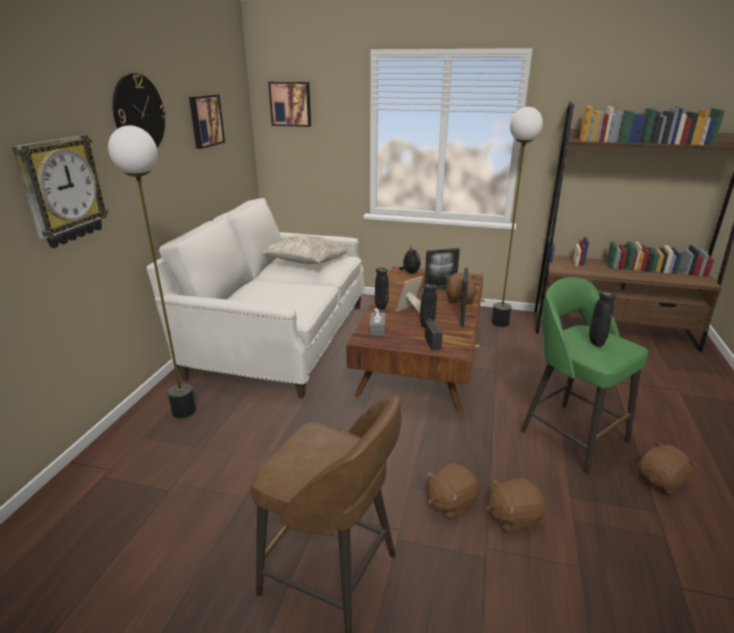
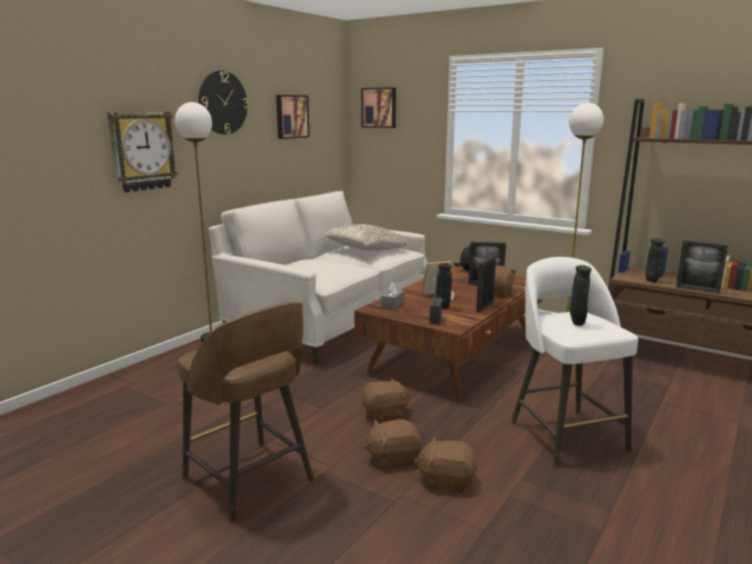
camera: 20 degrees right, 10 degrees down
(381, 307) = (412, 291): black vase -> black vase (652, 281)
(571, 434) = (566, 434): green stool -> white stool
(622, 276) = (697, 290): none -> picture frame
(660, 481) = (639, 489): brown plush toy -> brown plush toy (385, 413)

